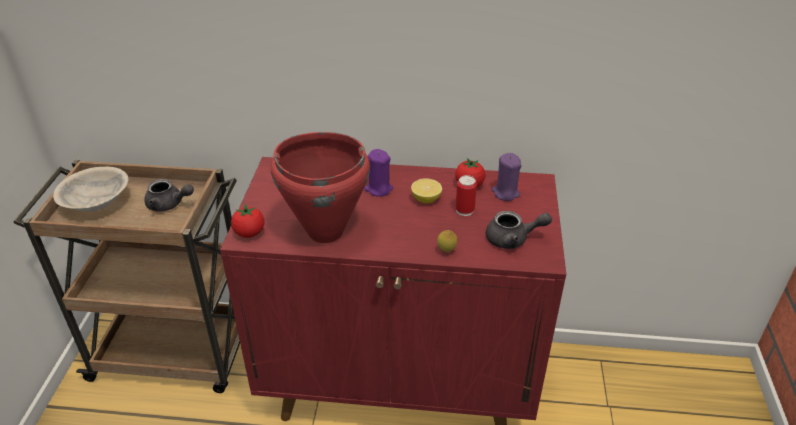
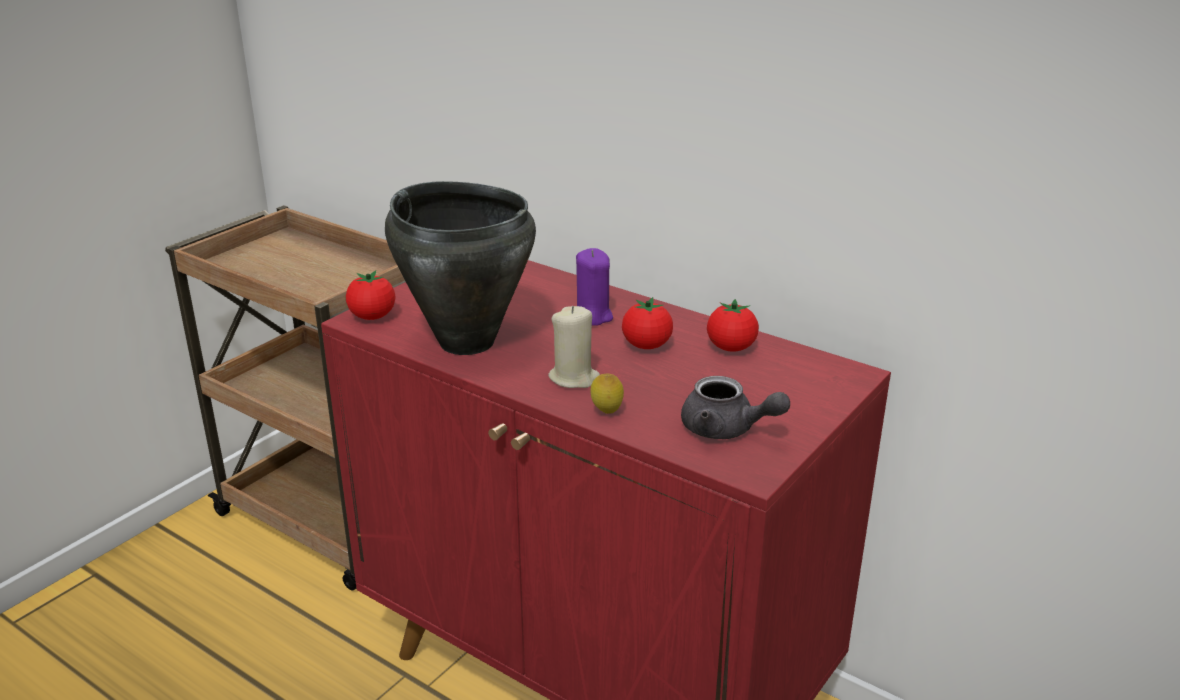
camera: 30 degrees right, 10 degrees down
(97, 203) = (269, 257): beige bowl -> none
(169, 205) = (343, 280): grey teapot -> none
(325, 231) = (466, 341): red cooking pot -> black cooking pot
(408, 235) = (574, 378): none -> beige candle
(426, 199) = (646, 345): lemon -> tomato
(464, 210) = (690, 374): can -> none
(505, 193) = (779, 372): purple candle -> none

